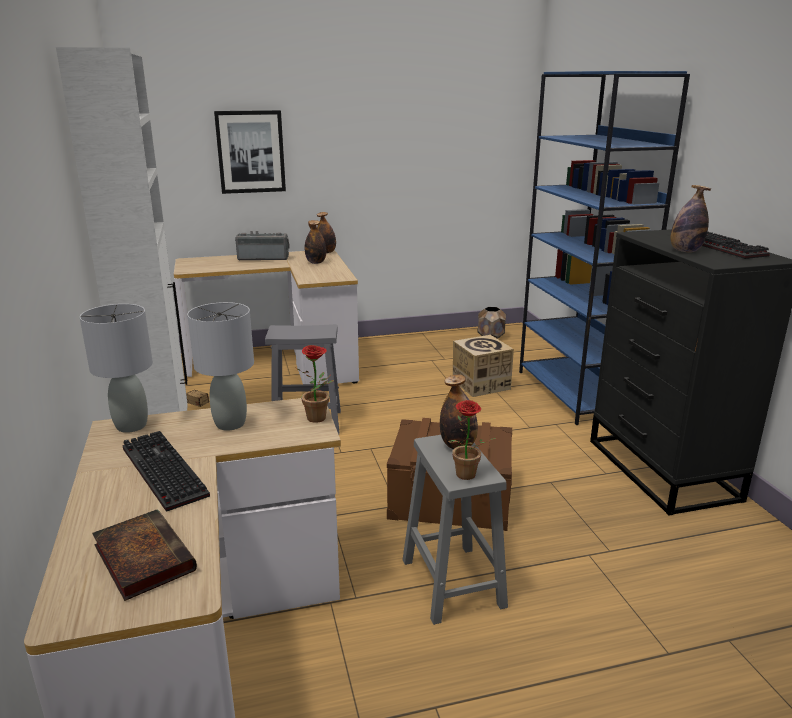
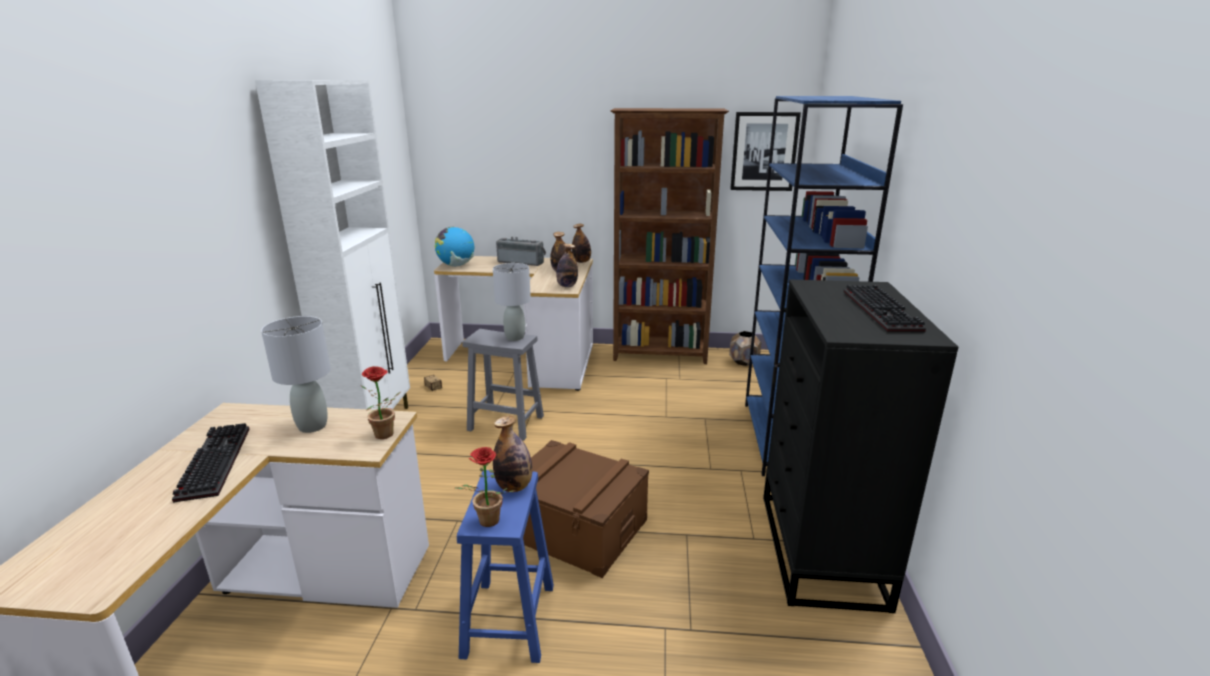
camera: 20 degrees right, 0 degrees up
(132, 426) = (242, 413): grey table lamp -> grey table lamp (515, 337)
(142, 557) = (109, 542): book -> none
(194, 267) = (456, 265): none -> globe
(250, 152) = (519, 164): picture -> picture (764, 151)
(410, 341) = (660, 355): none -> brown bookcase
(453, 584) = (509, 621): grey stool -> blue stool
(480, 384) = (695, 412): cardboard box -> none
(685, 251) = (829, 313): bottle -> bottle (567, 286)

